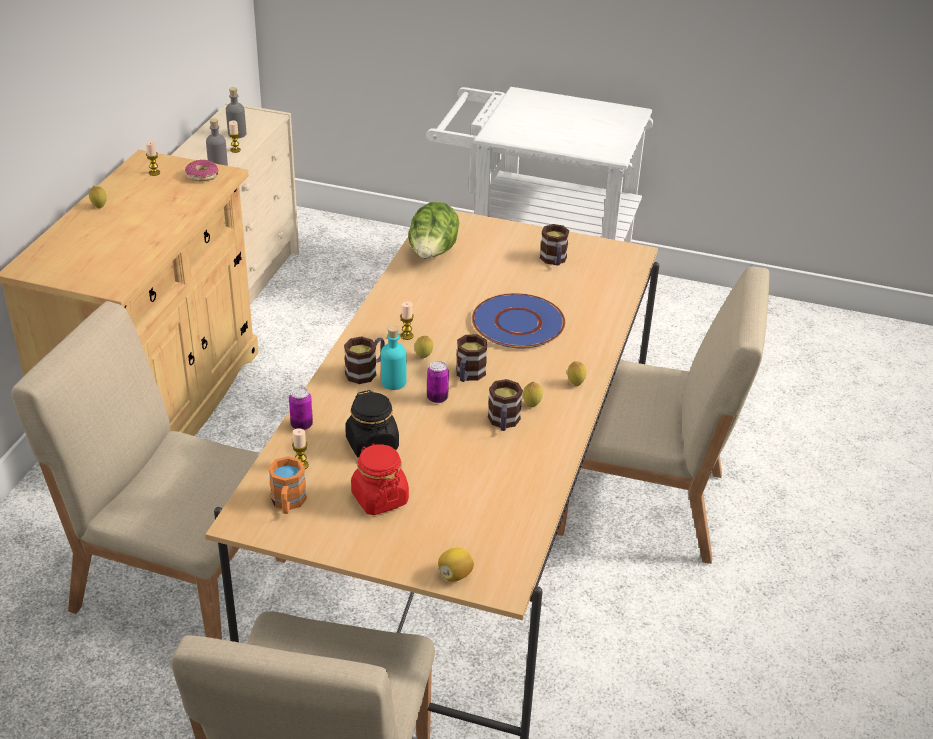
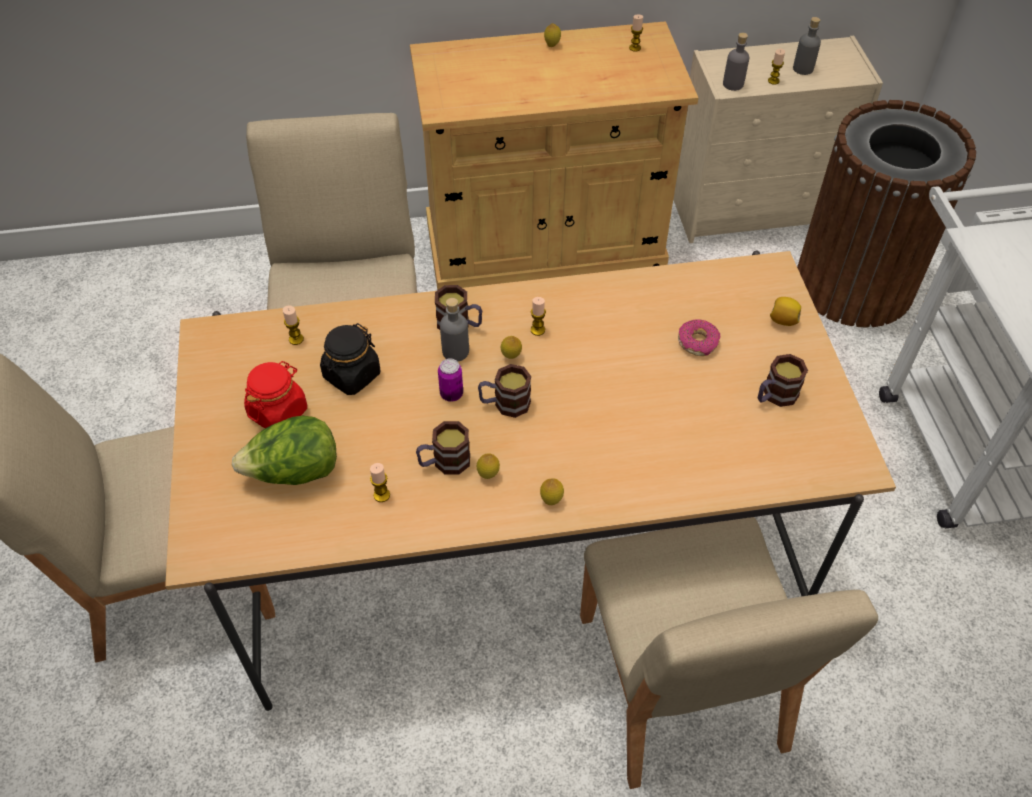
camera: 65 degrees right, 15 degrees up
(202, 176) = (657, 76): donut -> donut (698, 342)
(288, 503) = (241, 353): orange mug -> none
(301, 425) = (352, 315): can -> none
(362, 271) = (854, 284): none -> brown trash can
(393, 382) = (455, 351): turquoise bottle -> grey bottle
(433, 254) = (698, 291): lettuce -> lettuce (294, 472)
(455, 575) = (198, 511): lemon -> lemon (782, 320)
(512, 464) = (381, 495): none -> candle
(517, 323) = (626, 409): blue plate -> none

